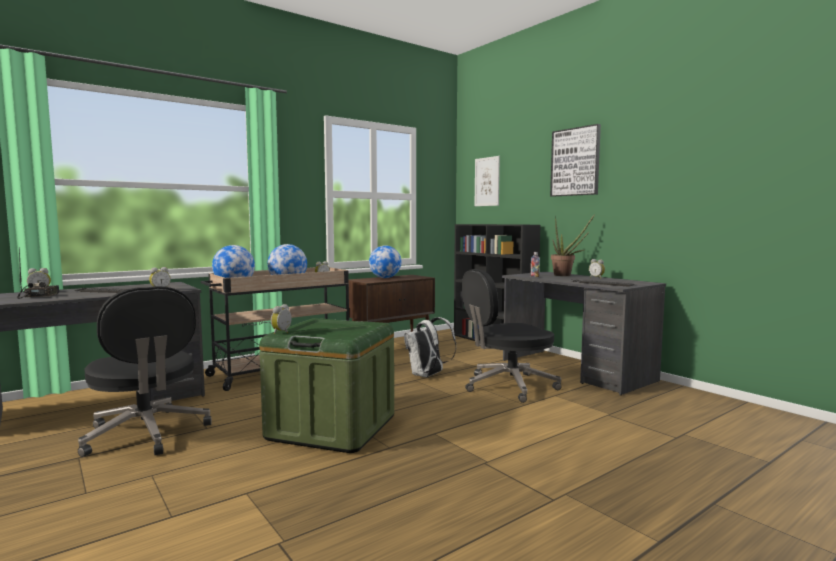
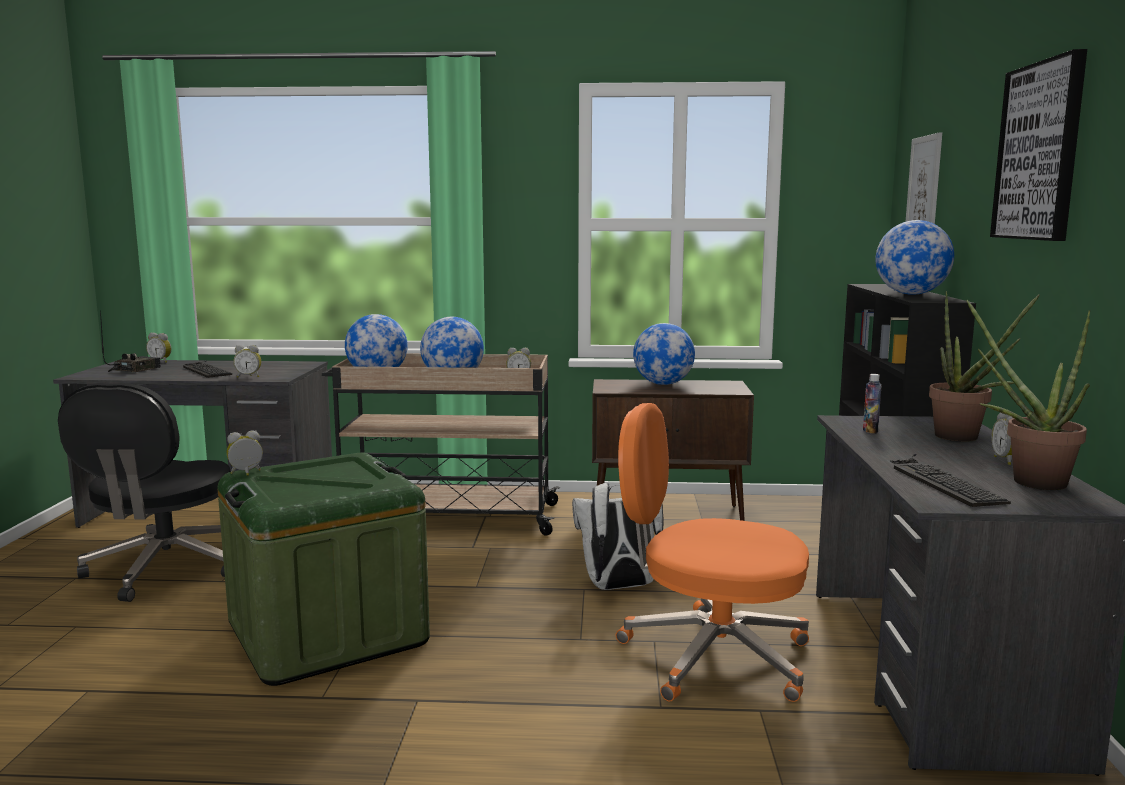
camera: 40 degrees right, 5 degrees up
(503, 224) = (911, 294): none -> globe
(508, 386) = (711, 656): black office chair -> orange office chair
(617, 281) = (1027, 480): none -> potted plant

